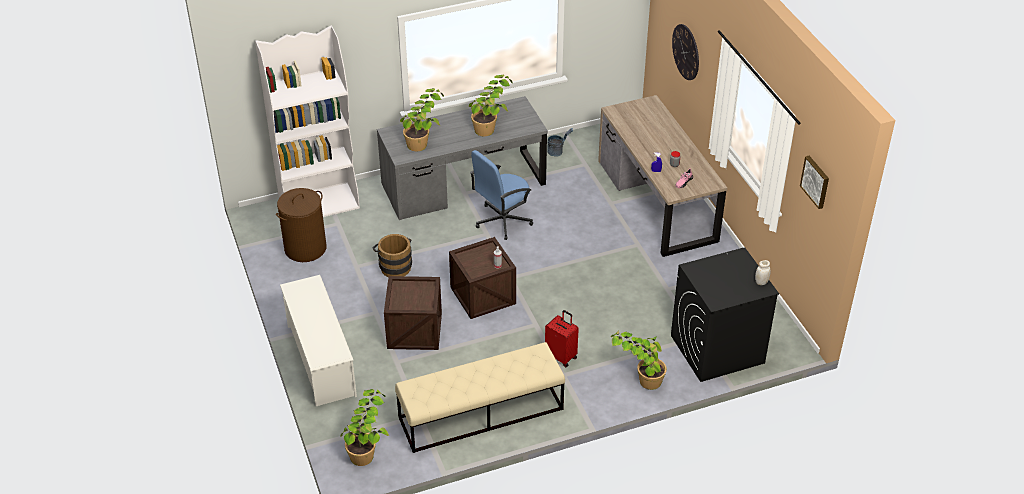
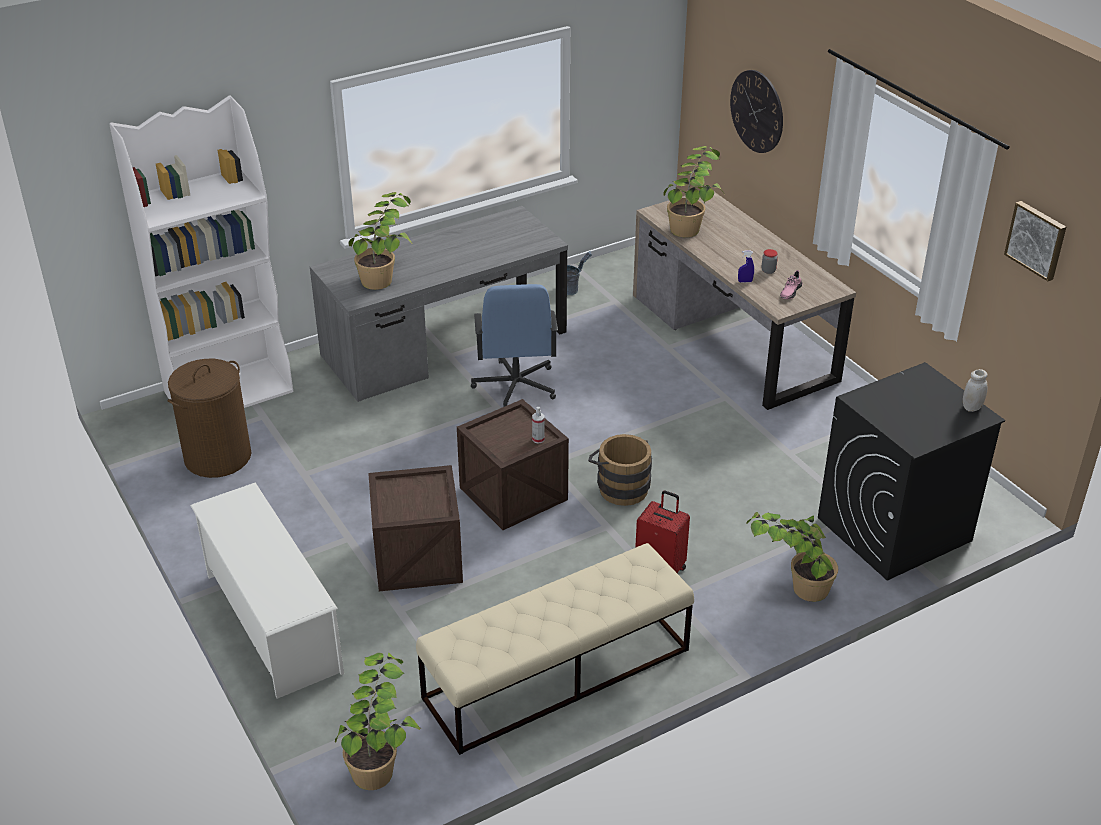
camera: 10 degrees left, 5 degrees down
(394, 266) = (364, 466): brown bucket -> brown bucket (620, 487)
(492, 125) = (483, 246): potted plant -> potted plant (692, 223)
(502, 220) = (515, 386): blue office chair -> blue office chair turned 45 degrees counterclockwise

